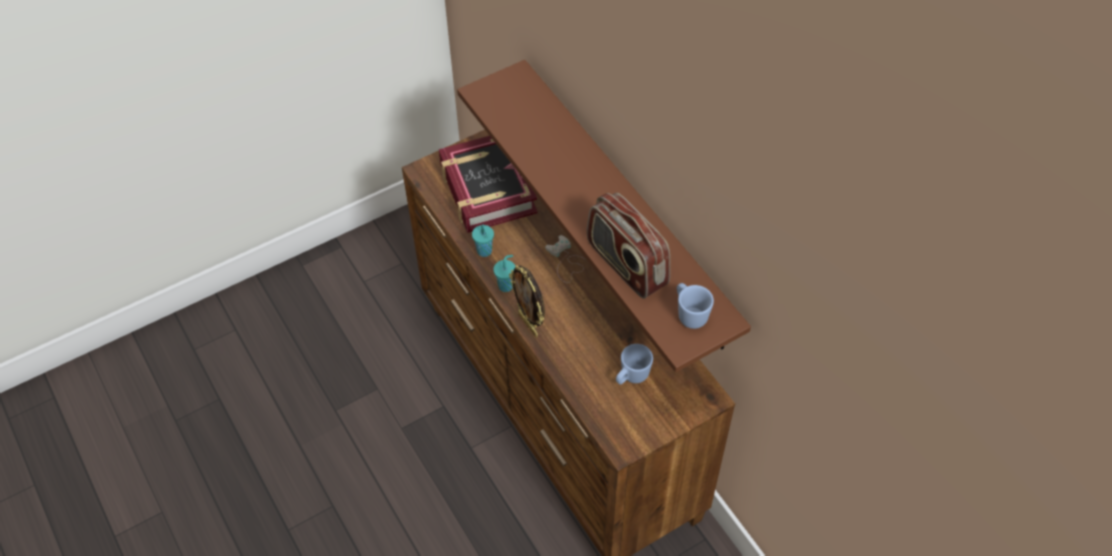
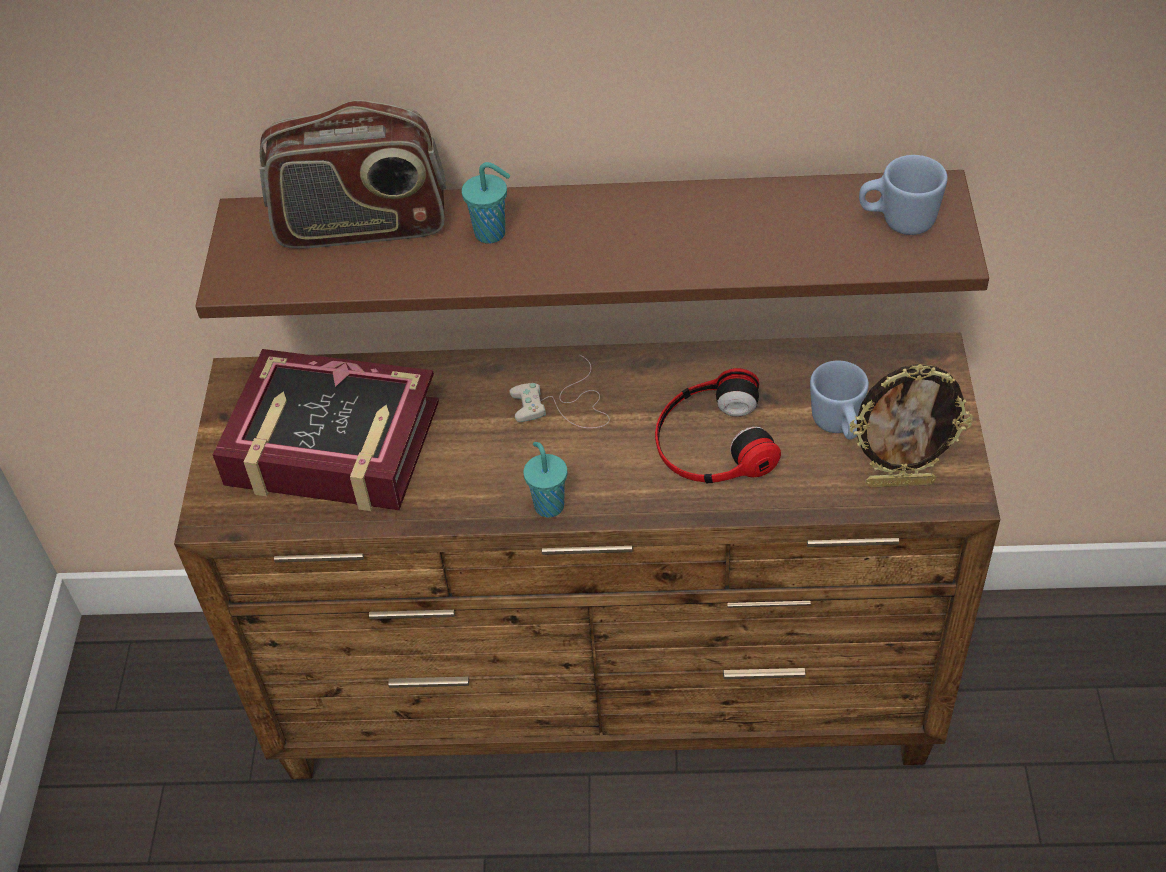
camera: 55 degrees left, 5 degrees down
(485, 252) = (457, 504): turquoise cup -> turquoise cup (492, 233)
(529, 324) = (650, 509): picture frame -> picture frame (900, 482)
(586, 329) = (712, 440): none -> headphones
(626, 264) = (751, 251): radio -> radio (362, 226)

